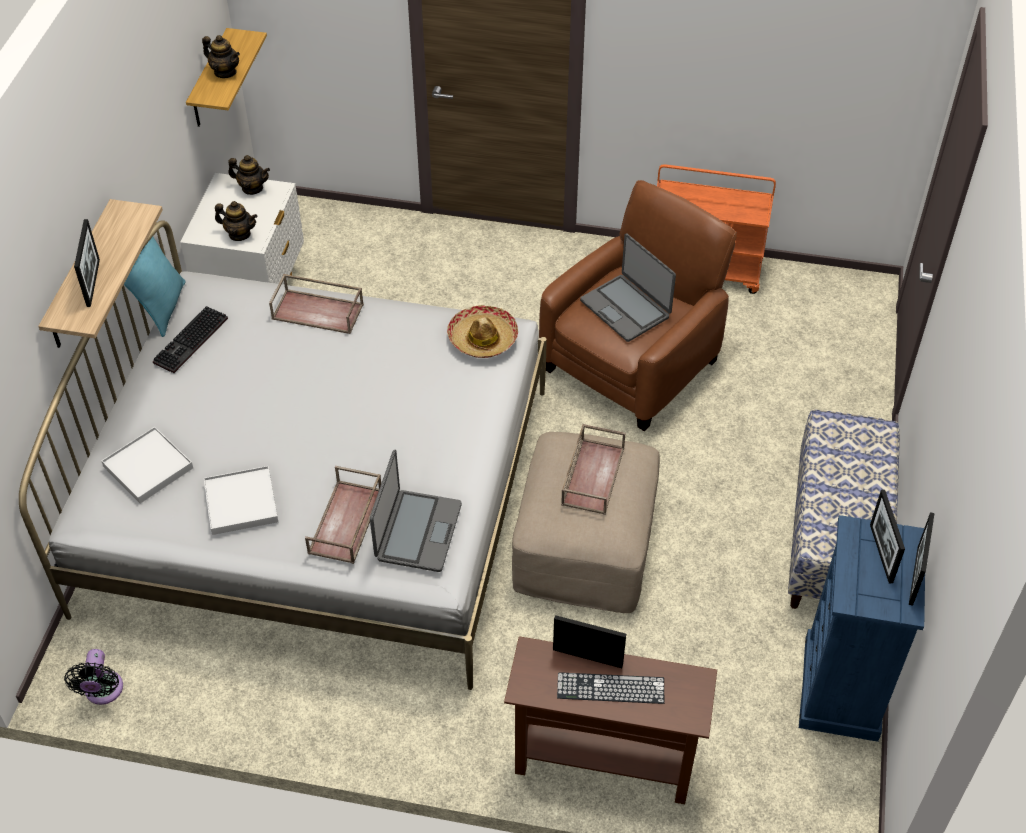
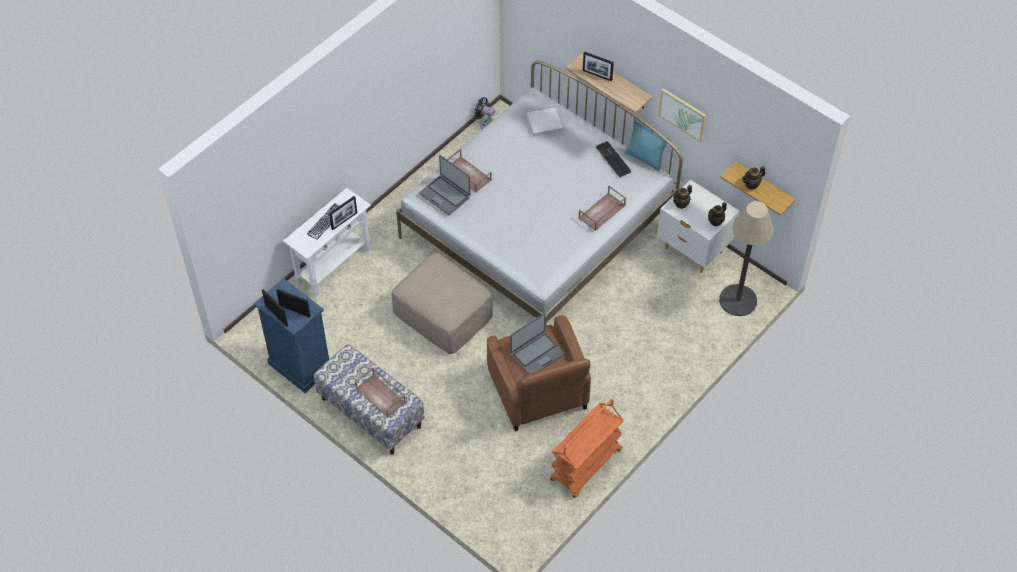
camera: 120 degrees right, 5 degrees up
(136, 149) = (683, 114): none -> picture
(241, 502) = (503, 145): white tray -> none
(319, 223) = (738, 300): none -> floor lamp
(482, 339) = (540, 266): hat -> none
(592, 475) = (446, 290): brown tray -> brown tray (381, 395)
(603, 762) = (333, 265): brown console table -> white console table
(626, 308) = (537, 354): laptop -> laptop turned 150 degrees clockwise

